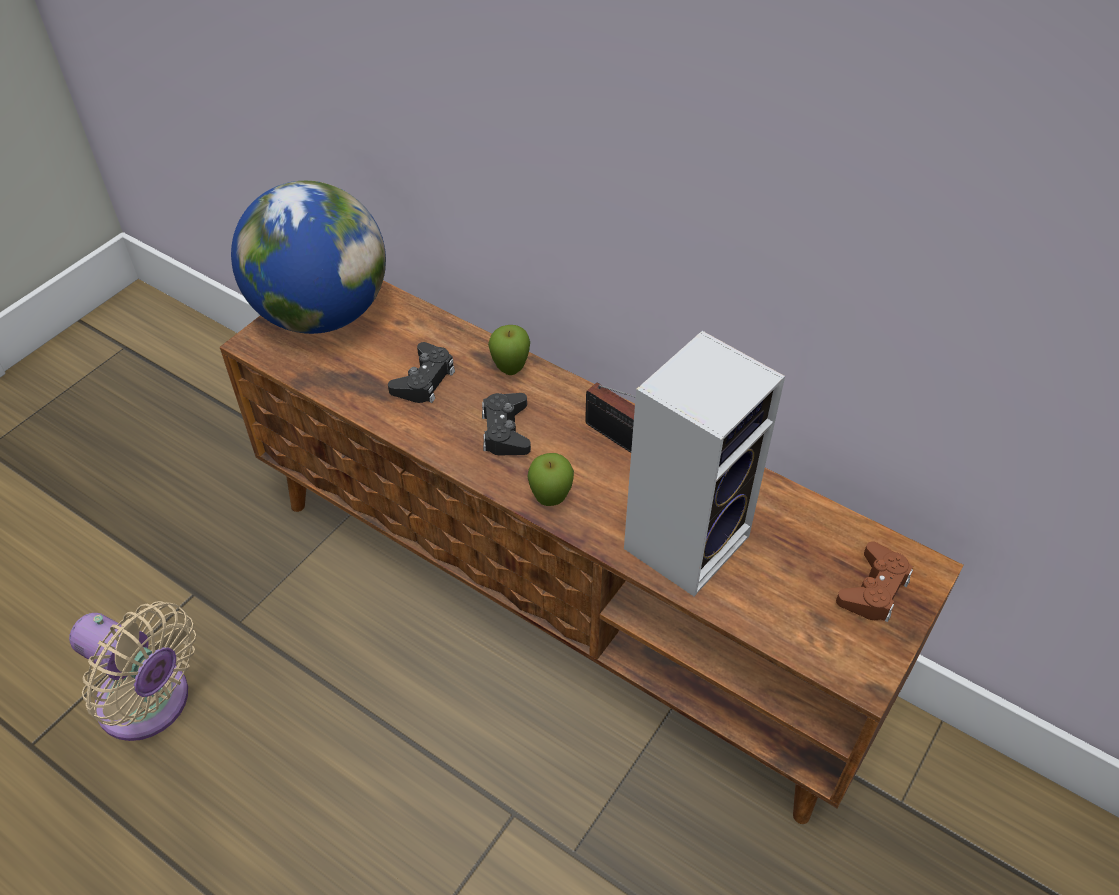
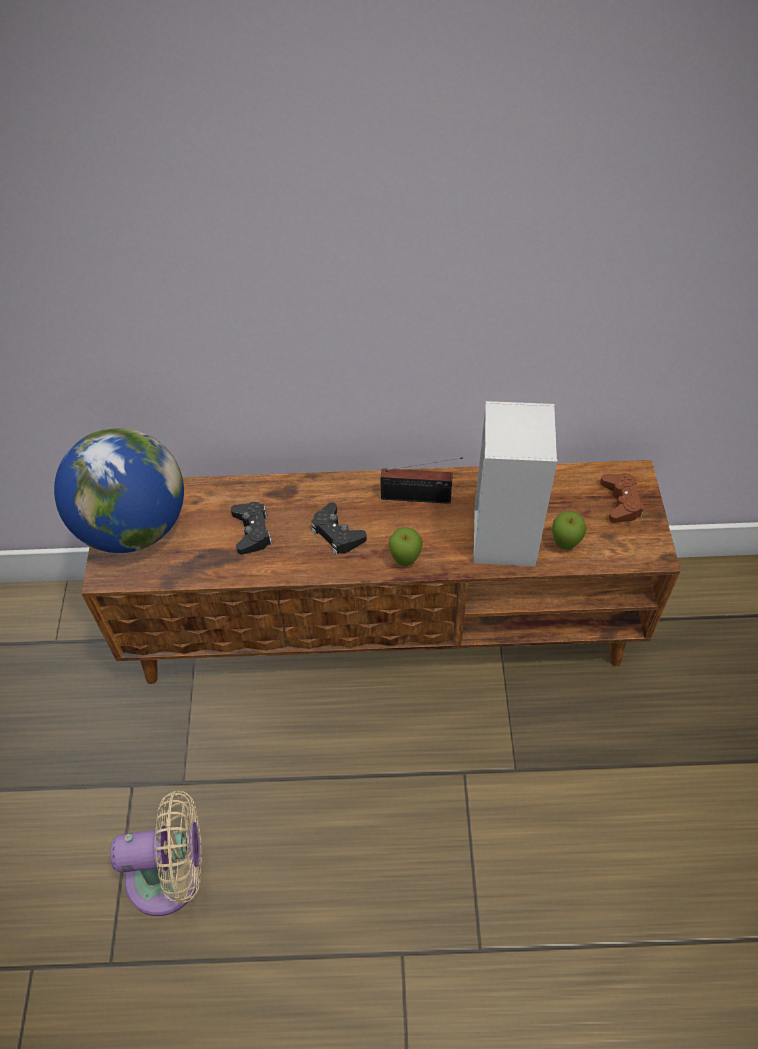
camera: 35 degrees left, 5 degrees up
(510, 370) = (302, 492): apple -> apple (565, 544)

